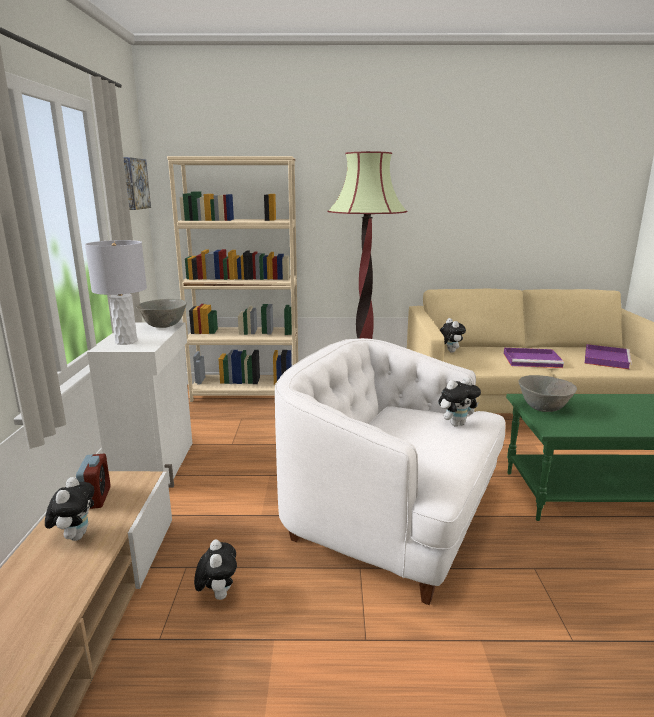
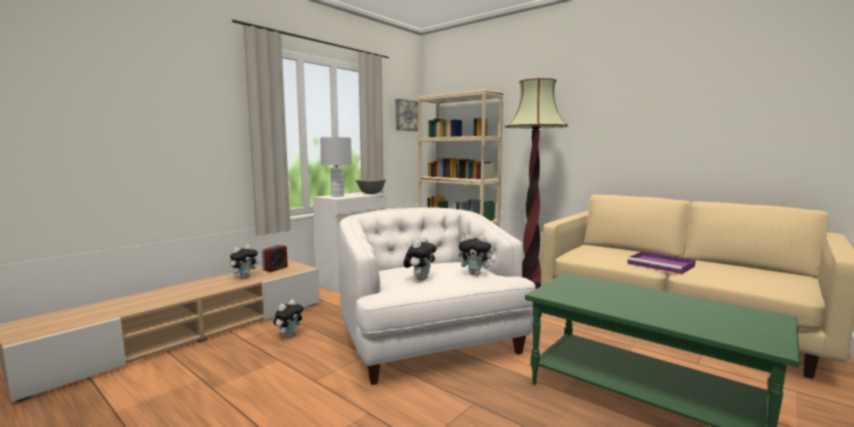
camera: 40 degrees right, 10 degrees down
(449, 351) = (591, 248): plush toy -> plush toy (420, 279)
(543, 408) = (572, 284): grey bowl -> none
(605, 359) = (760, 279): purple tray -> none

